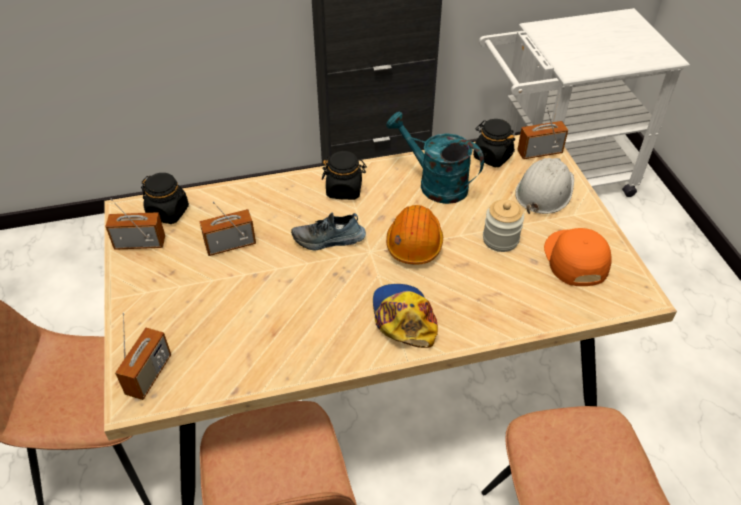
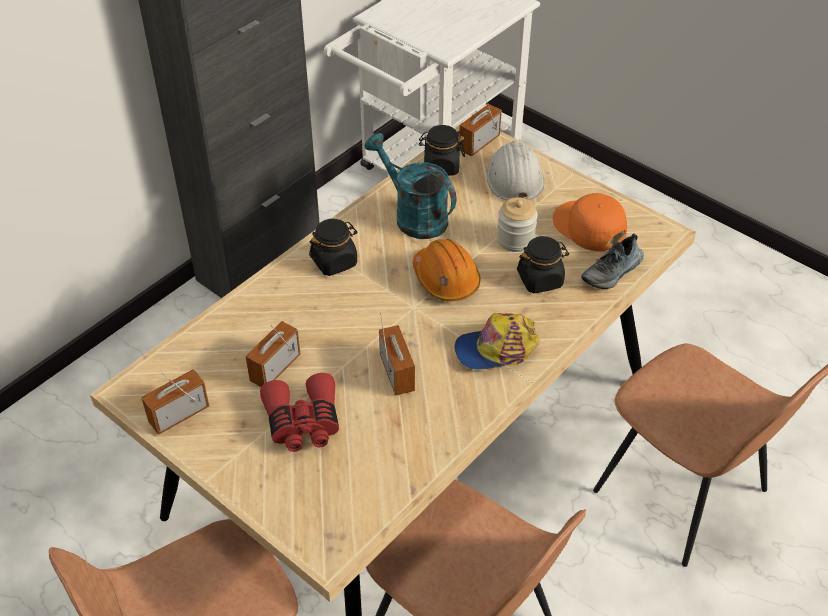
camera: 35 degrees left, 0 degrees up
(149, 375) = (320, 523): radio -> radio (397, 373)
(168, 212) = (176, 370): black jar -> black jar (540, 279)
(210, 294) = (303, 422): none -> red binoculars
(329, 240) = (366, 316): shoe -> shoe (612, 272)
(403, 318) = (496, 349): cap -> cap turned 60 degrees counterclockwise
(435, 183) = (413, 216): turquoise watering can -> turquoise watering can turned 45 degrees clockwise

